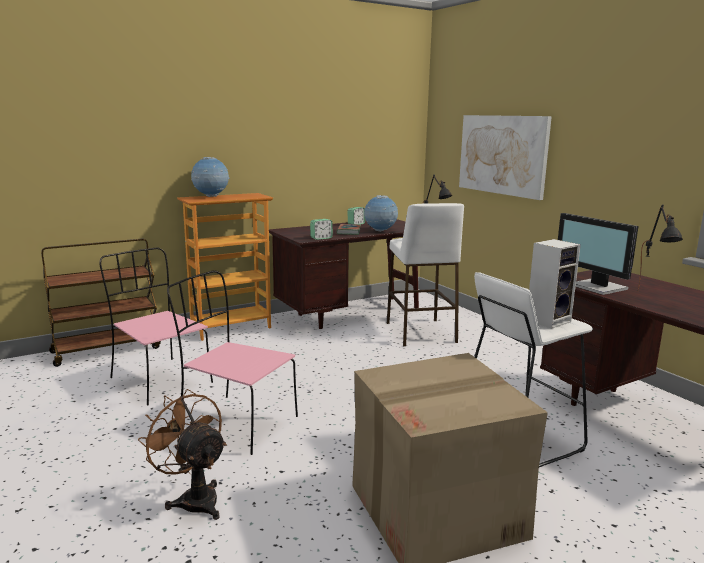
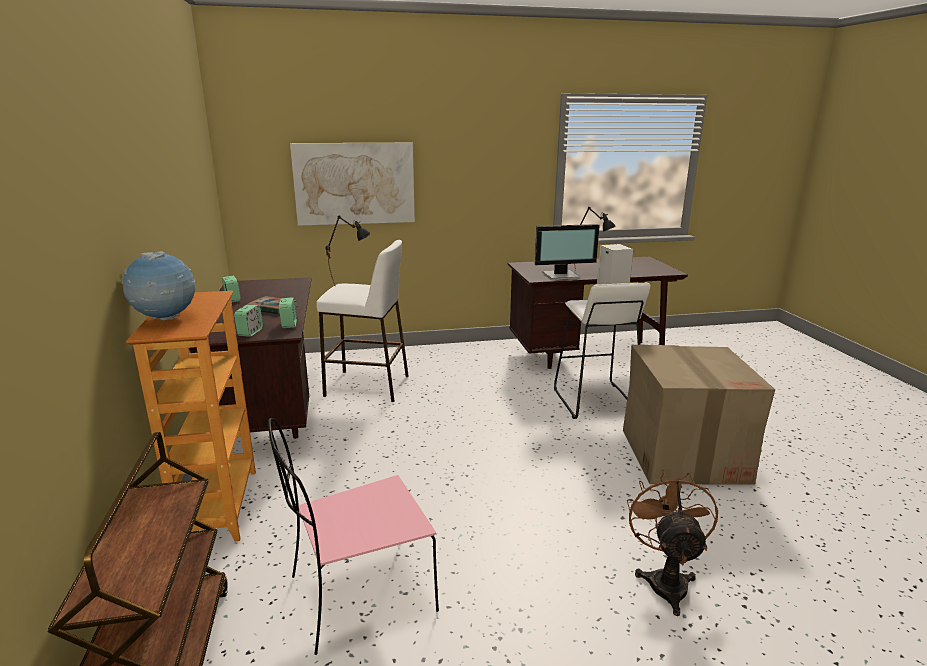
camera: 70 degrees left, 5 degrees up
(194, 498) = (665, 580): brown fan -> brown fan turned 120 degrees clockwise
(235, 423) = (518, 535): pink chair -> none
(298, 234) = (250, 332): none -> alarm clock
(380, 231) = (292, 296): globe -> none

